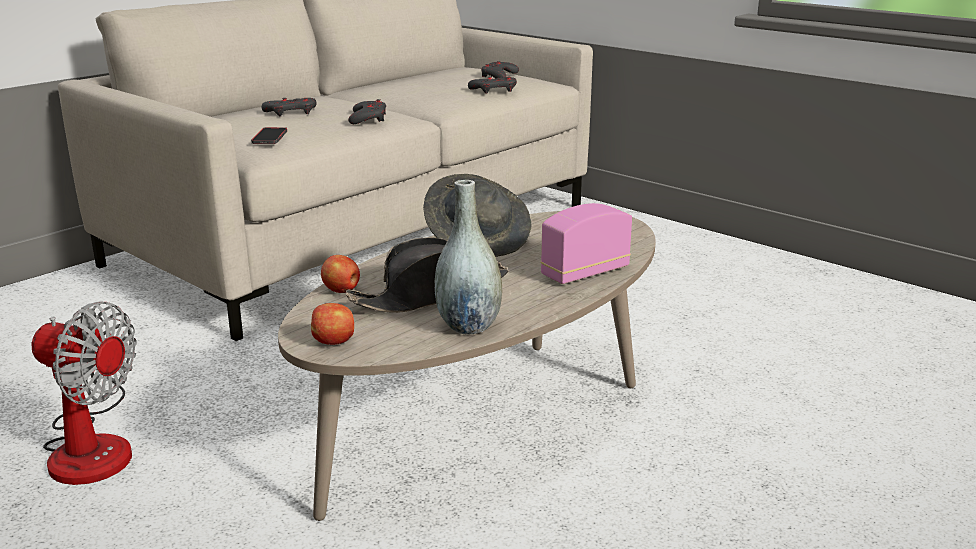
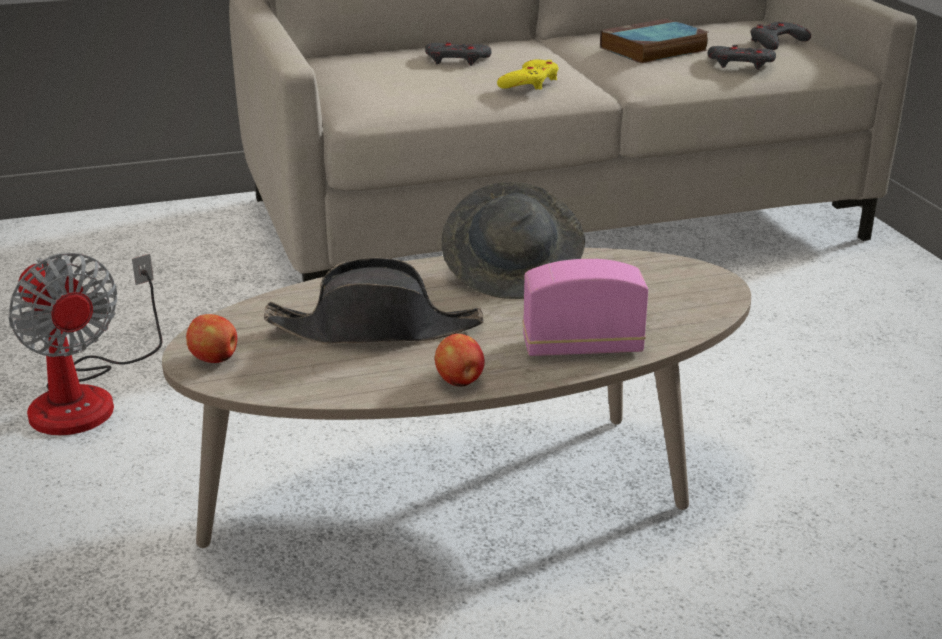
camera: 30 degrees right, 5 degrees up
(270, 138) = (389, 92): phone -> none
(342, 291) = (294, 299): apple -> apple (460, 381)
(368, 118) = (530, 82): grey game controller -> yellow game controller
(424, 89) = (652, 49): none -> book
(468, 326) = (365, 380): grey vase -> none

